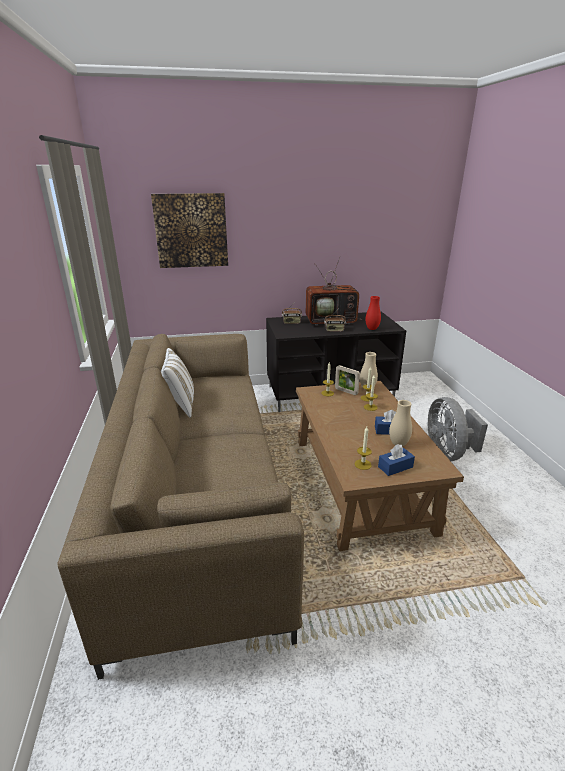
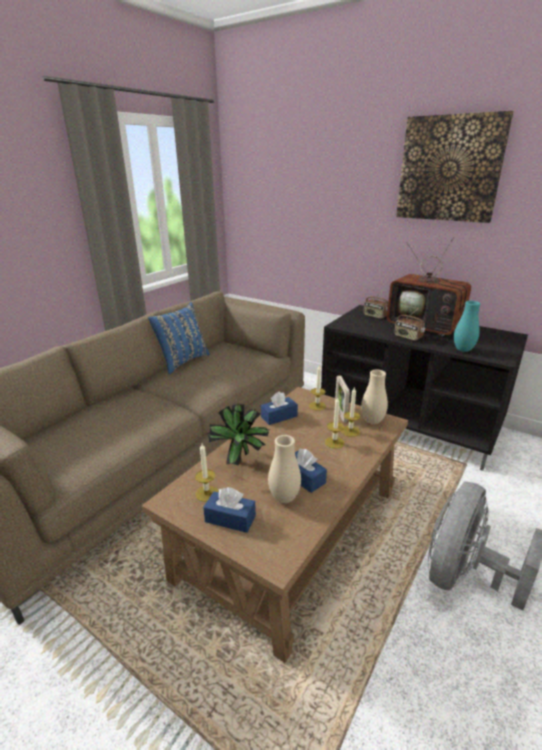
camera: 45 degrees right, 0 degrees up
(180, 405) = (182, 361): white pillow -> blue pillow
(191, 231) = (294, 190): picture -> picture (449, 169)
(319, 408) = (279, 416): none -> blue tissue box
(349, 441) = (242, 463): none -> potted plant
(372, 329) = (463, 350): red vase -> turquoise vase

